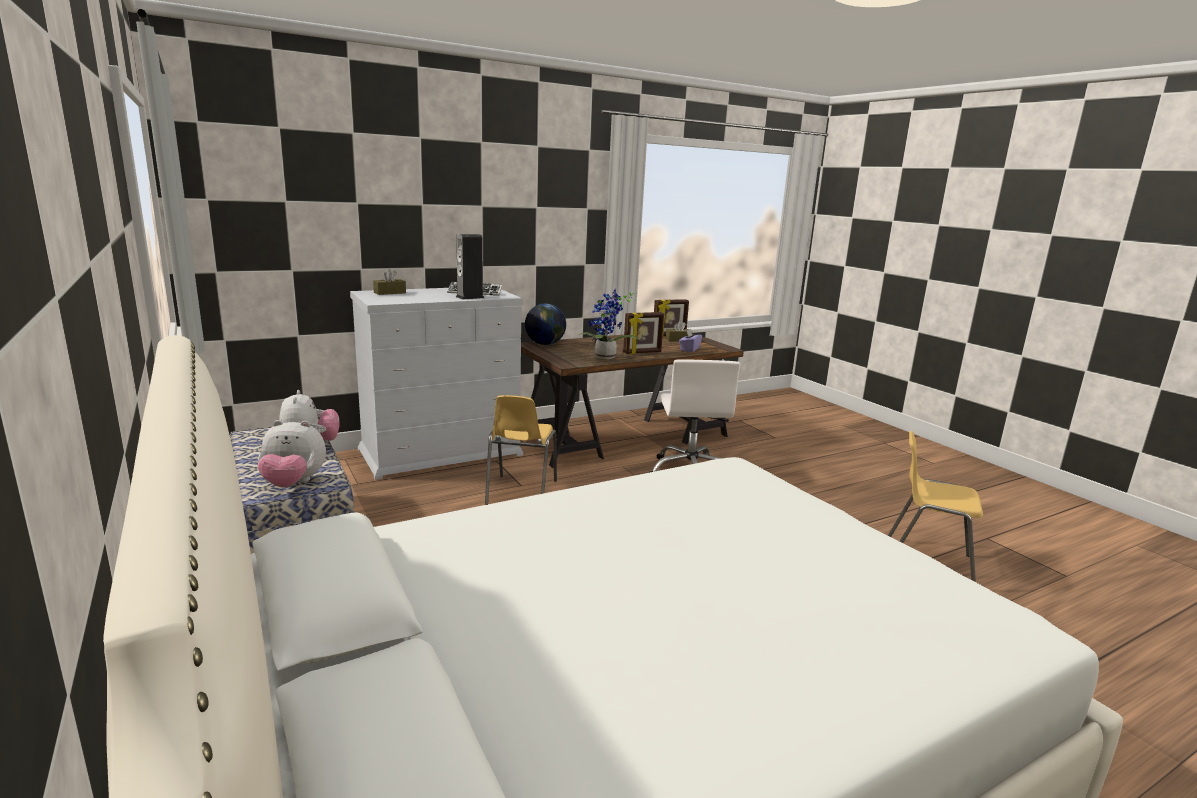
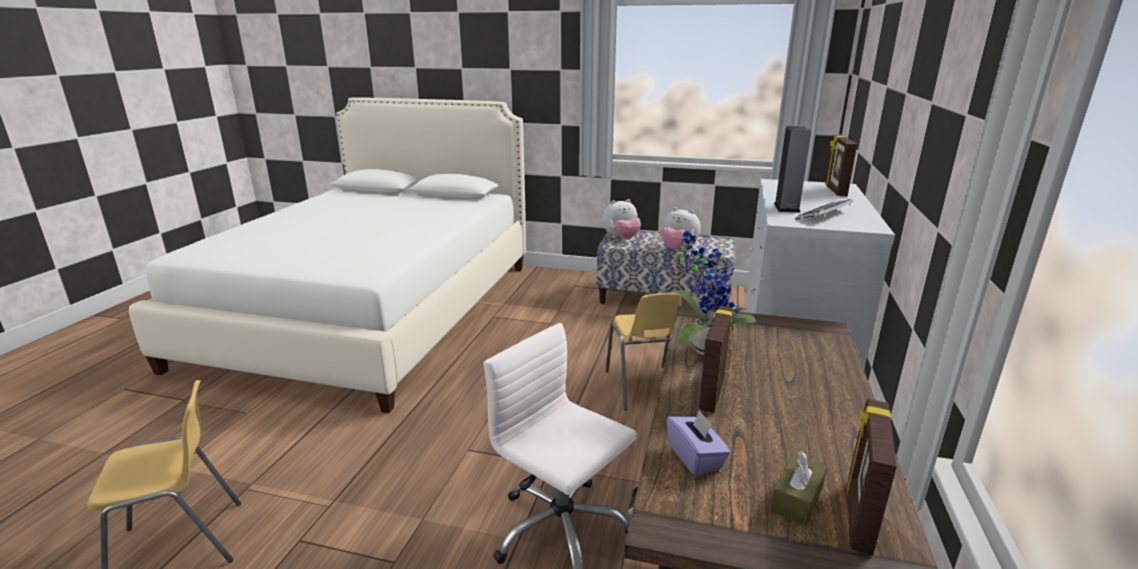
camera: 135 degrees right, 5 degrees up
(293, 484) = (621, 238): plush toy -> plush toy turned 150 degrees counterclockwise
(390, 293) = (834, 190): brown tissue box -> picture frame
(520, 492) = (644, 388): yellow chair -> yellow chair turned 150 degrees counterclockwise
(545, 344) = (825, 338): globe -> none

